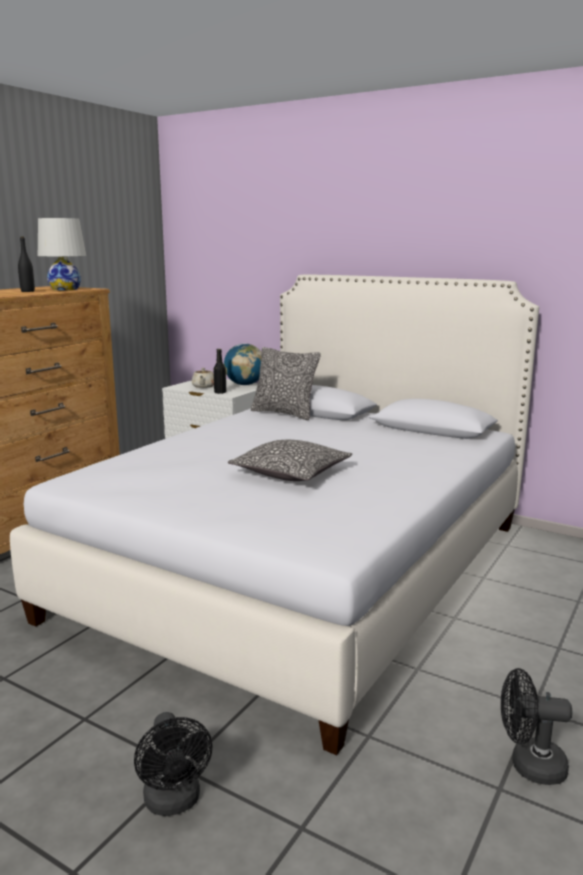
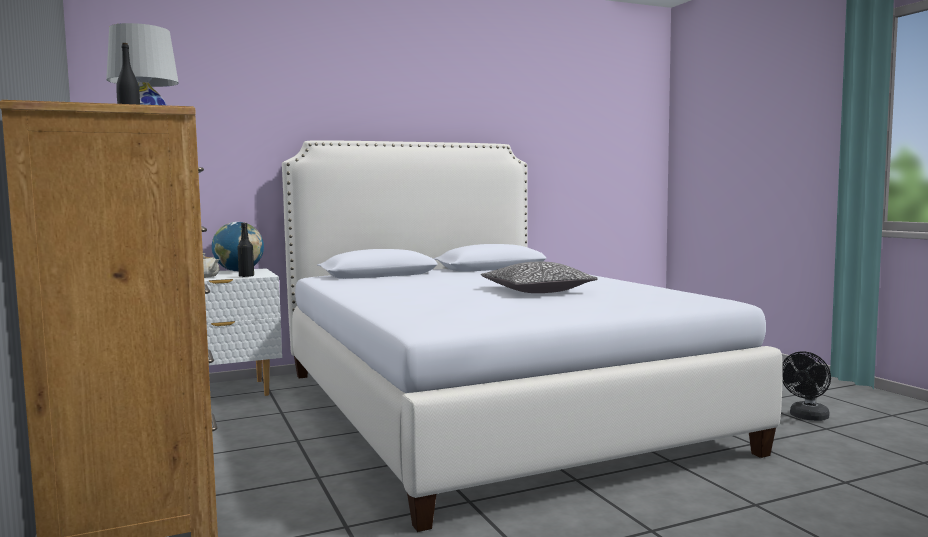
camera: 55 degrees left, 10 degrees down
(174, 802) = (800, 515): black fan -> none
(284, 413) = (361, 278): pillow -> none

